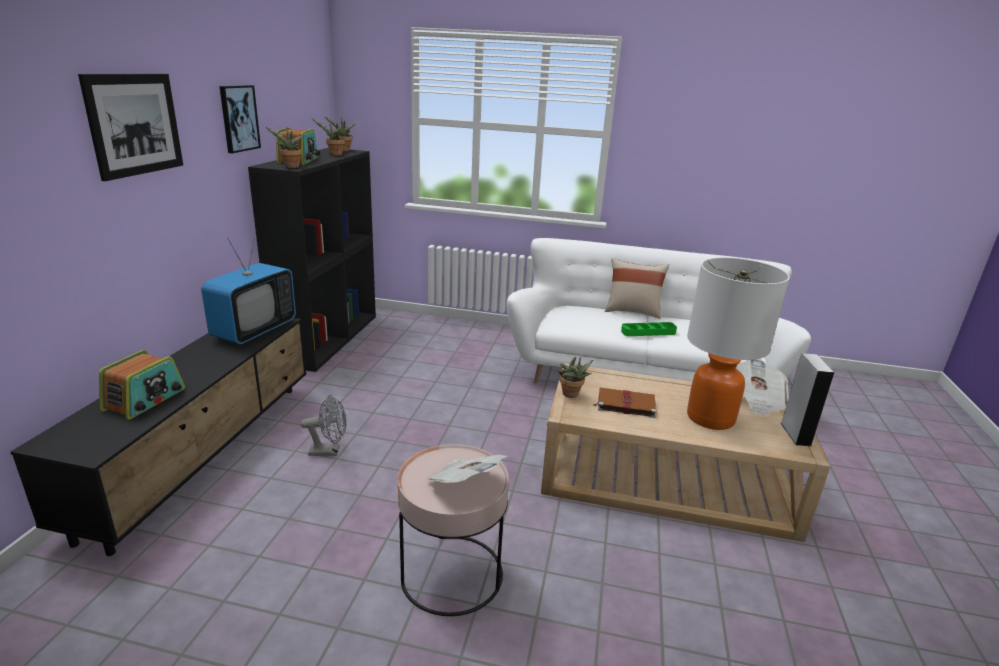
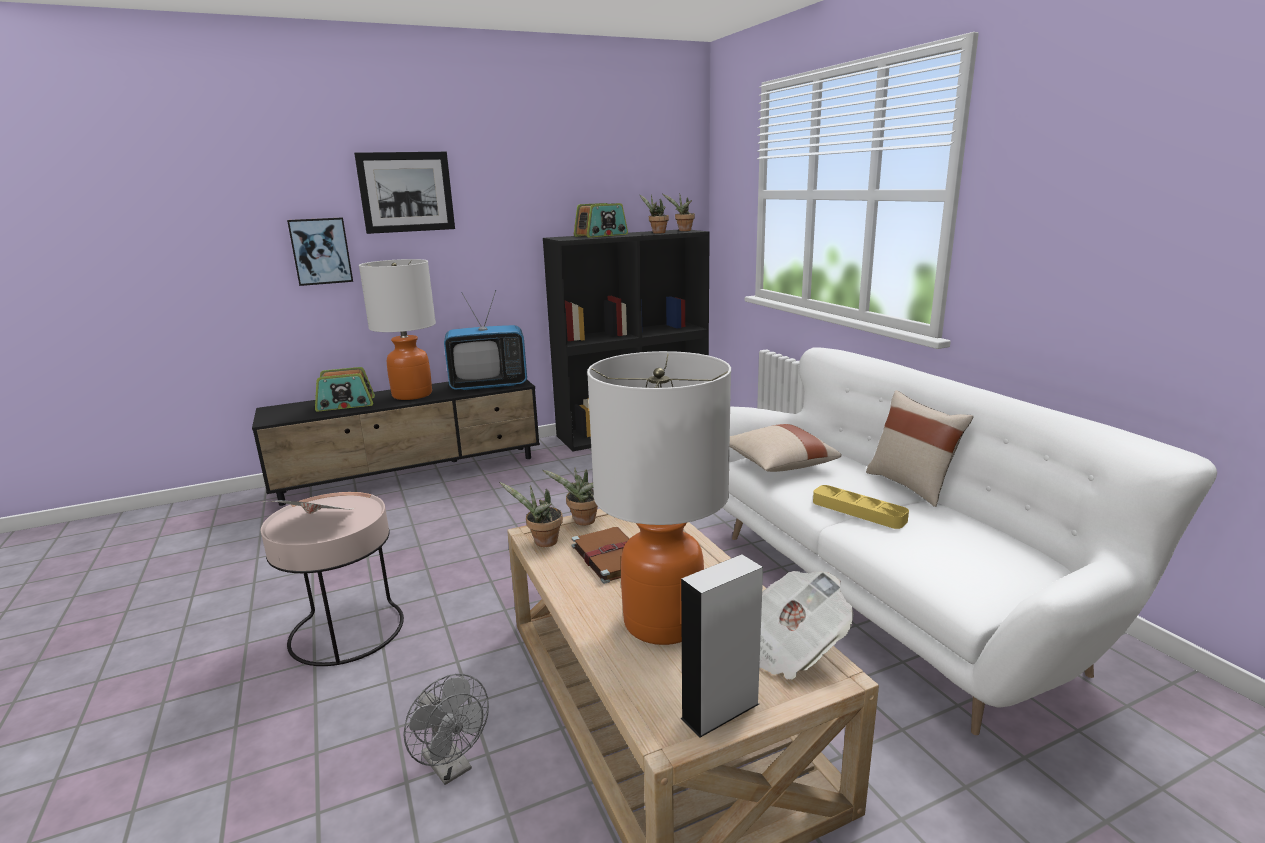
camera: 55 degrees right, 5 degrees down
(197, 364) = (412, 394): none -> table lamp
(239, 118) = (538, 192): picture -> picture (321, 251)
(291, 167) = (568, 238): potted plant -> potted plant (542, 542)
(329, 451) = (465, 508): grey fan -> grey fan (451, 768)
(567, 322) = (777, 464): none -> beige pillow
(648, 332) = (858, 511): green tray -> yellow tray

